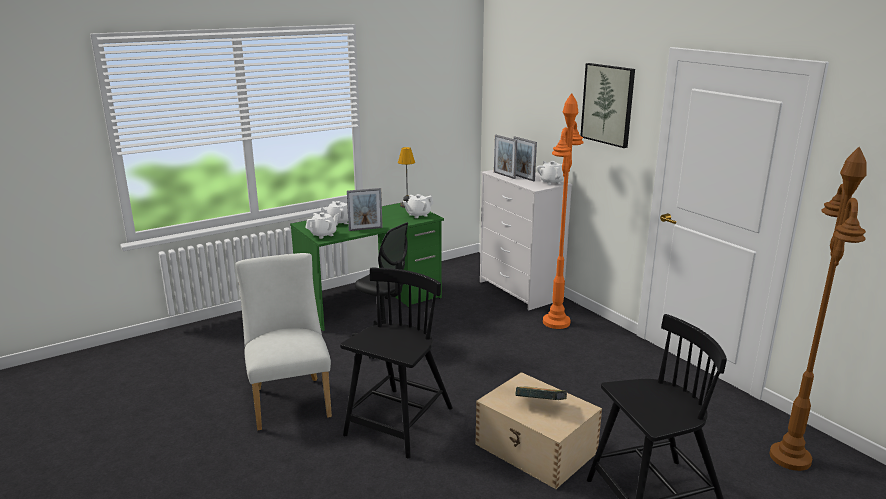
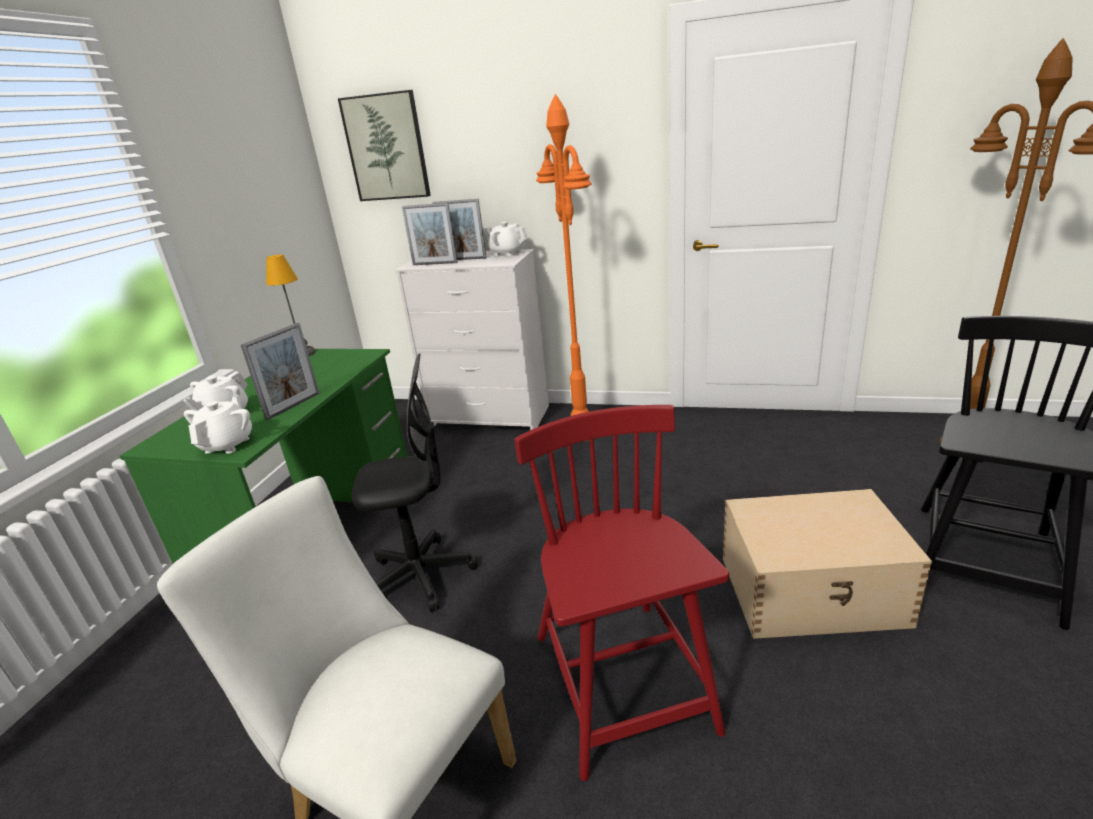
camera: 40 degrees left, 5 degrees up
(398, 423) = (623, 685): black chair -> red chair
(418, 215) = (344, 358): white teapot -> none
(540, 405) = (824, 527): book -> none
(608, 104) = (572, 118): picture -> picture (386, 147)

